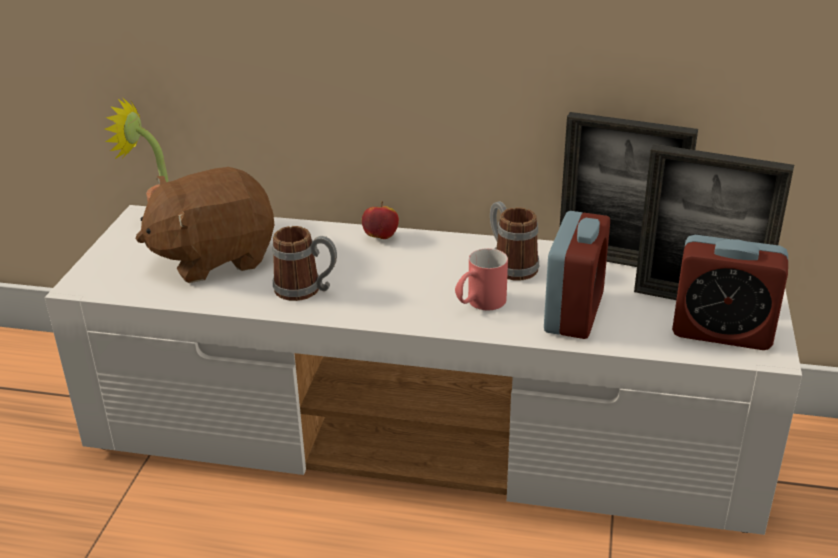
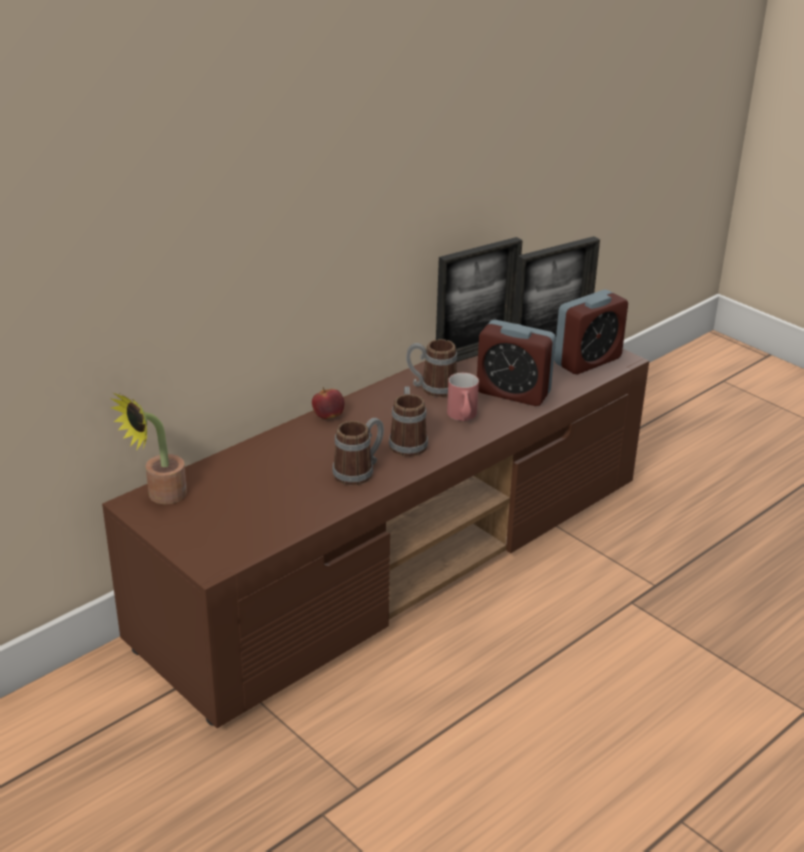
camera: 55 degrees left, 0 degrees up
(214, 257) = (257, 492): brown plush toy -> none
(391, 293) = (407, 442): none -> mug
(426, 436) = (400, 558): white tv stand -> brown tv stand
(574, 313) = (513, 393): alarm clock -> alarm clock turned 150 degrees clockwise

